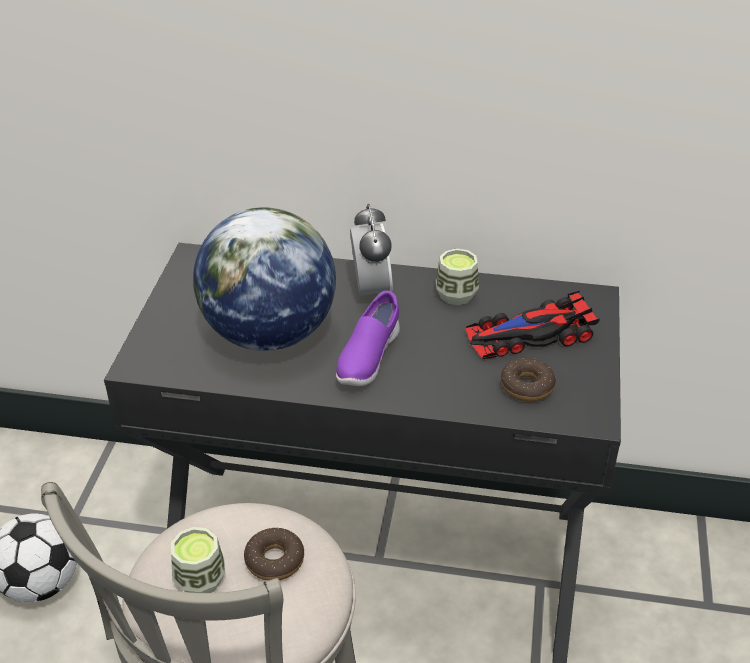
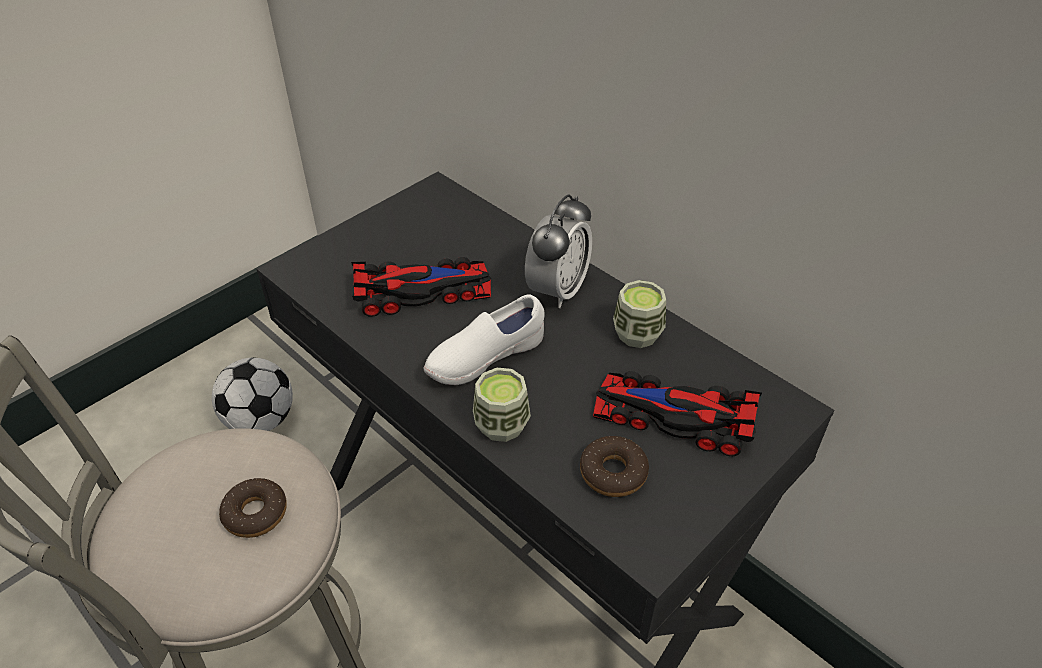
camera: 35 degrees right, 5 degrees up
(200, 580) = (184, 494): cup -> cup (501, 424)
(268, 334) = (423, 290): globe -> toy car
(367, 358) = (484, 358): purple shoe -> white shoe

